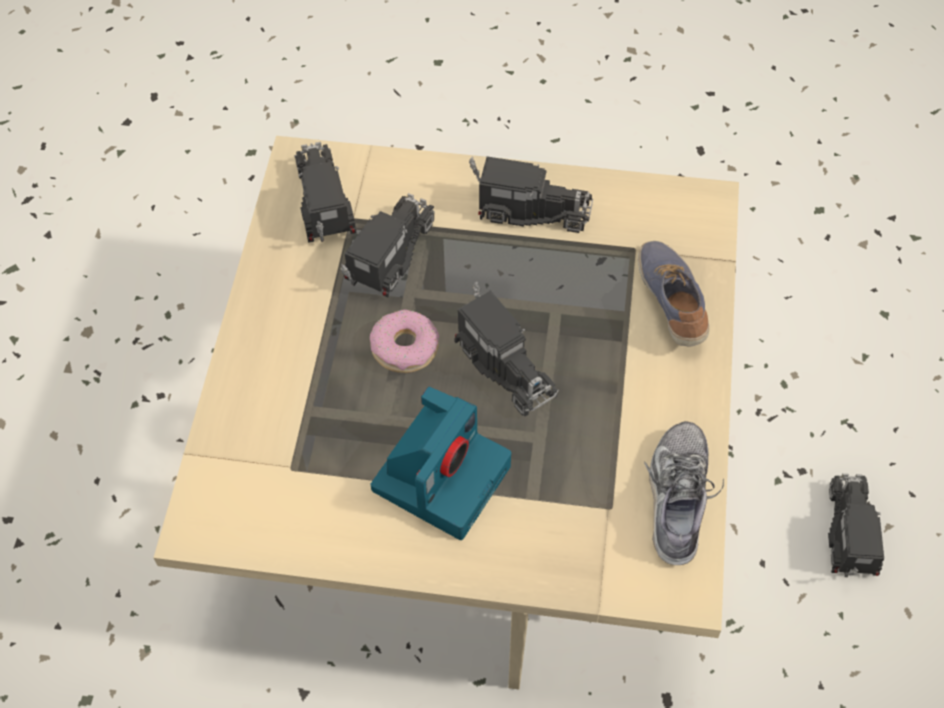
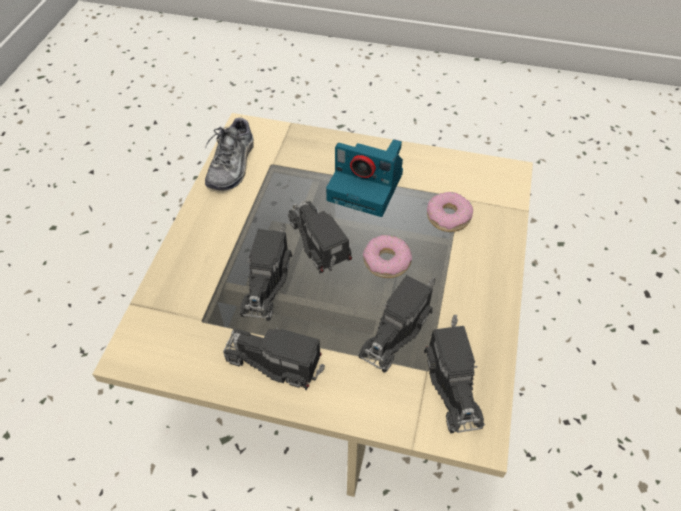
camera: 175 degrees left, 5 degrees down
(311, 429) = (448, 217): none -> donut
(441, 475) = (367, 186): camera -> camera turned 105 degrees counterclockwise
(672, 301) = (189, 277): shoe -> none
(850, 536) = (120, 285): toy truck -> toy truck (266, 282)

